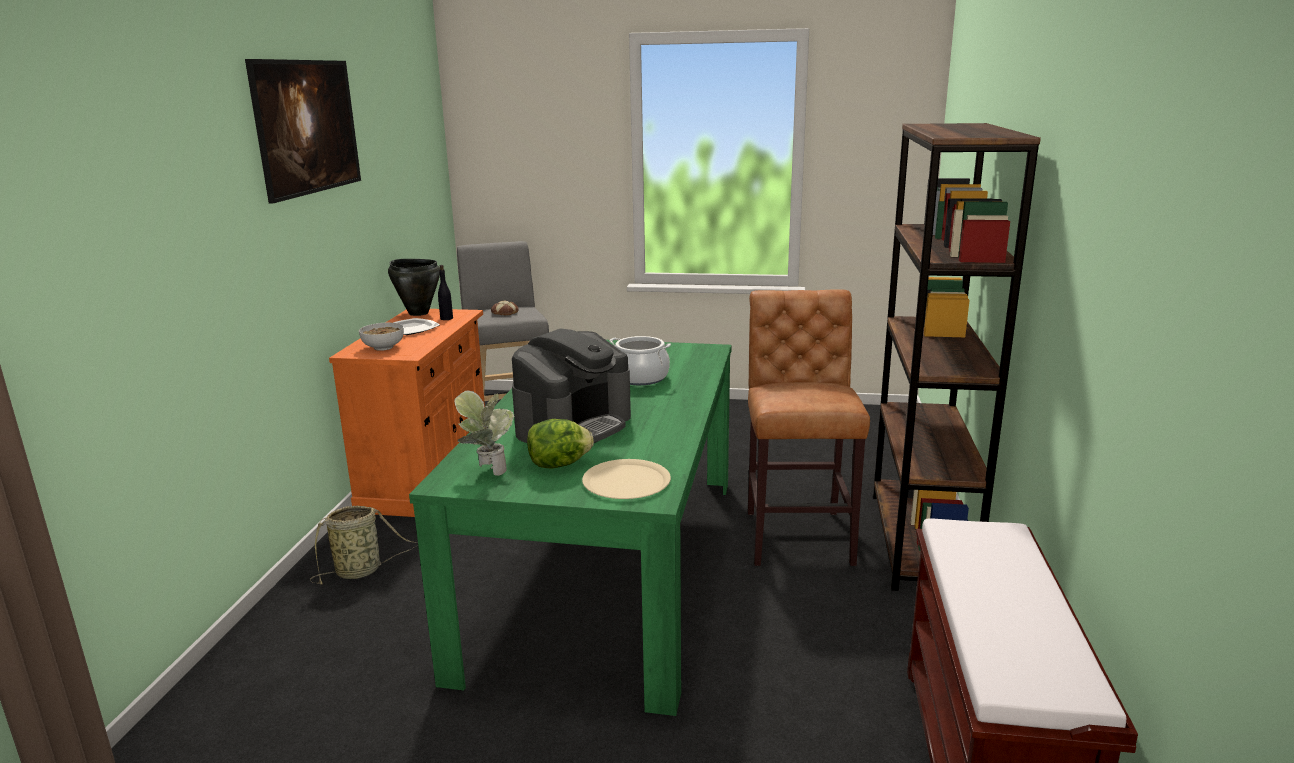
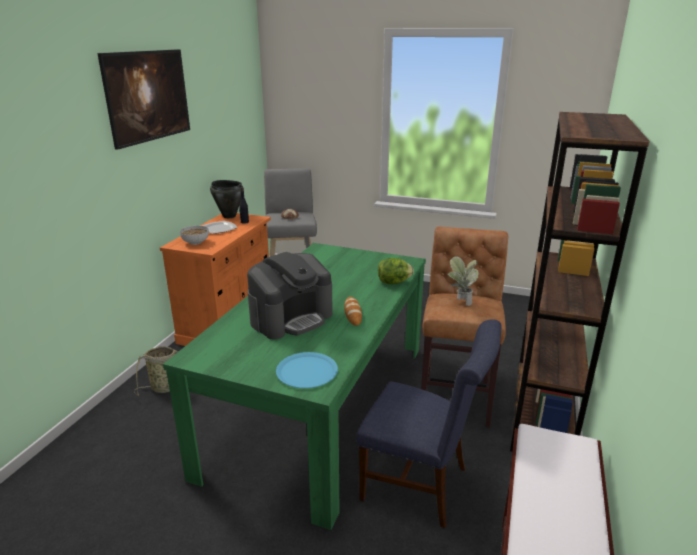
camera: 10 degrees right, 5 degrees up
(487, 470) = (219, 350): potted plant -> potted plant (460, 302)
(559, 464) = (268, 351): lettuce -> lettuce (393, 282)
(626, 481) = (307, 371): beige plate -> blue plate
(640, 378) = (352, 281): cooking pot -> none
(659, 413) = (353, 313): none -> bread
(785, 644) = (421, 484): none -> blue chair

